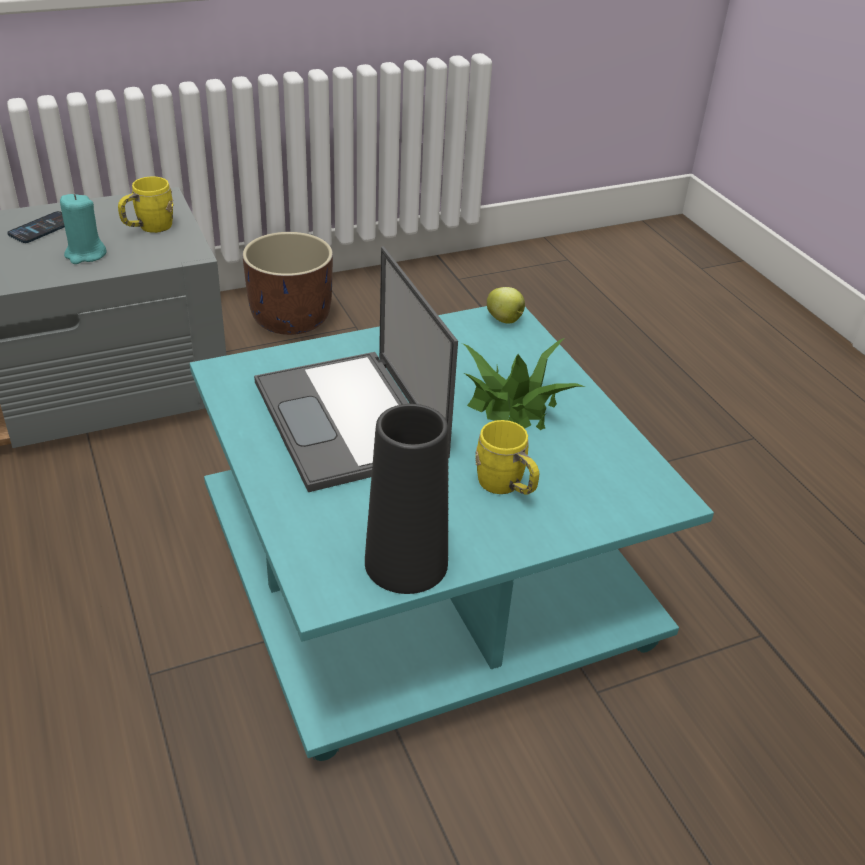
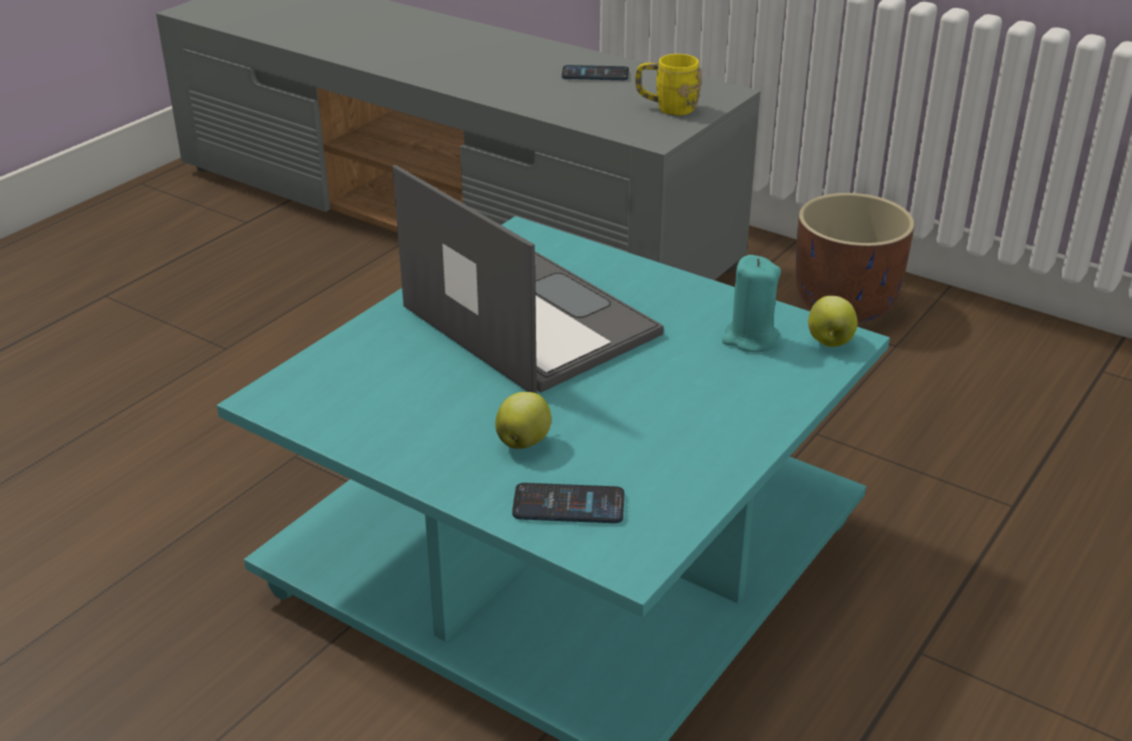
camera: 60 degrees right, 5 degrees down
(85, 254) = (583, 104): turquoise candle -> turquoise candle (750, 339)
(351, 420) = (527, 320): laptop -> laptop turned 105 degrees clockwise
(406, 563) = (350, 424): black vase -> none
(506, 487) = (524, 442): yellow mug -> apple
(513, 405) = (672, 400): potted plant -> none
(594, 498) = (568, 505): none -> phone

